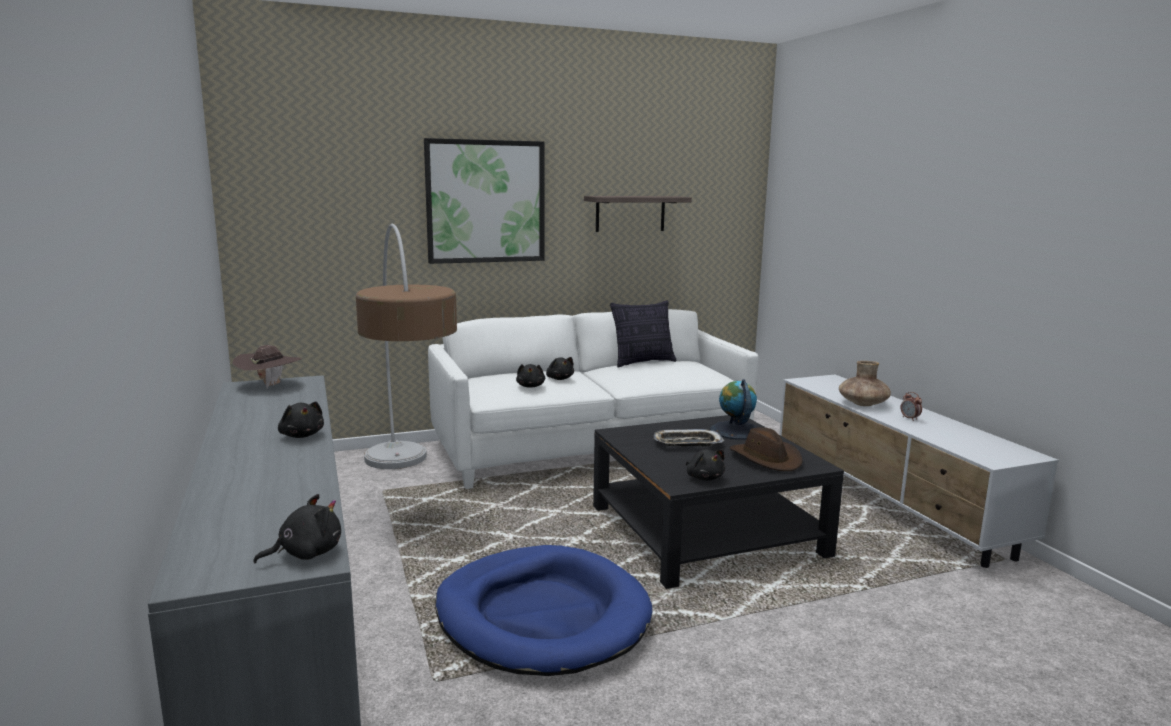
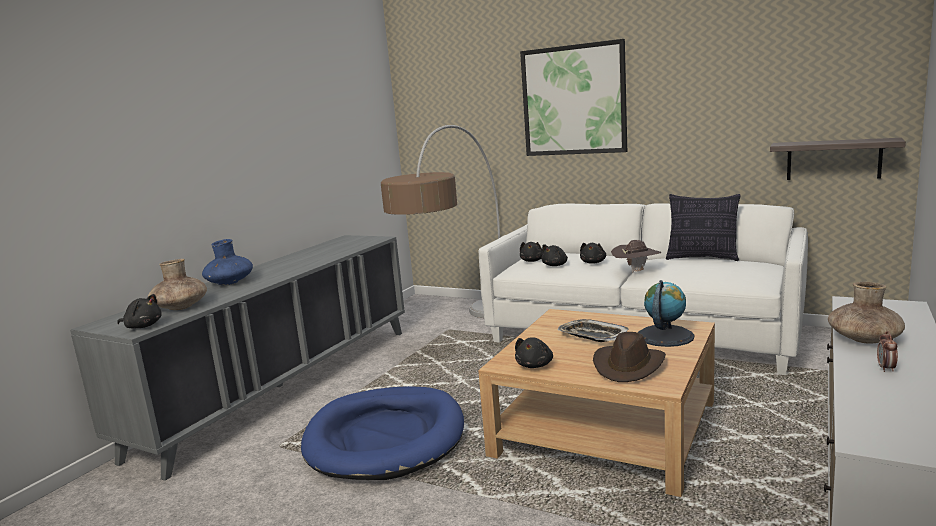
camera: 50 degrees right, 0 degrees up
(246, 470) = (229, 283): none -> blue vase
(270, 385) = (356, 239): brown hat -> brown hat (636, 271)
(279, 517) = (180, 307): none -> brown vase
(302, 435) = (293, 269): black plush toy -> black plush toy (532, 261)
(630, 213) = (722, 101): shelf -> shelf (833, 159)
(706, 531) = (605, 428): black coffee table -> beige coffee table

